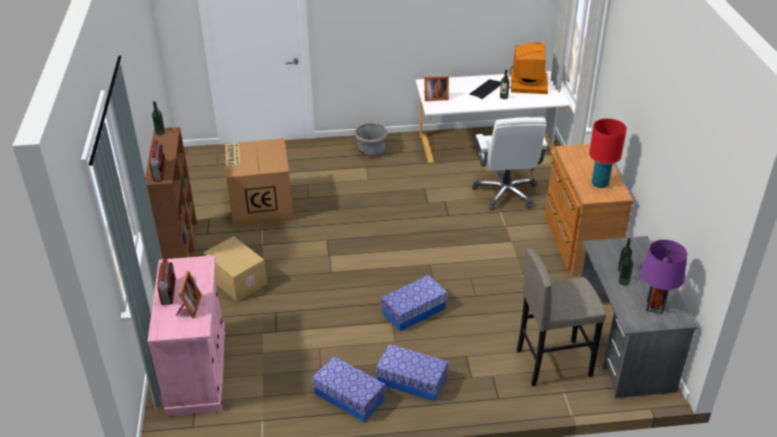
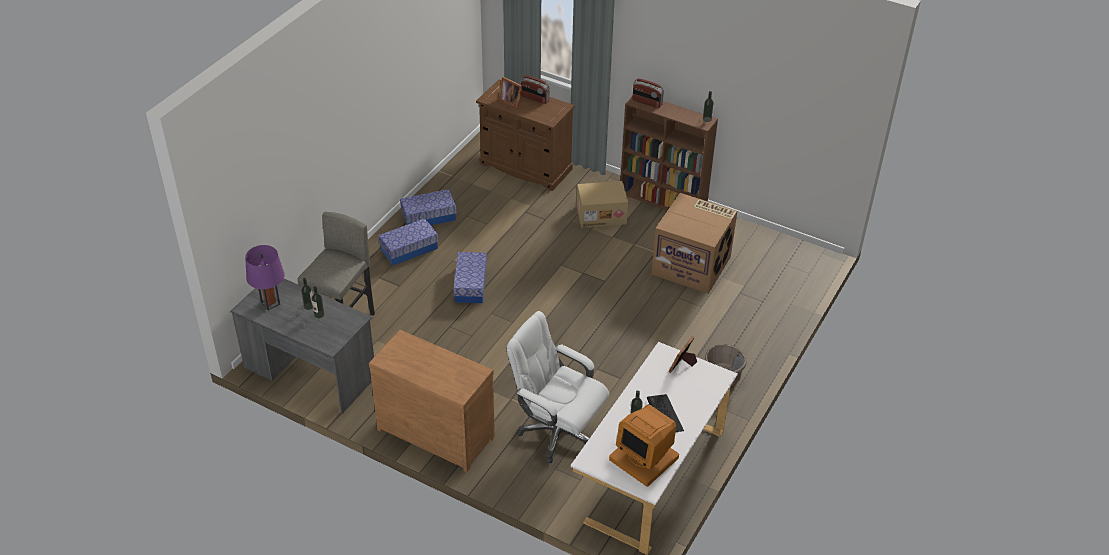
camera: 125 degrees right, 5 degrees up
(197, 370) = (525, 167): pink cabinet -> brown cabinet
(600, 184) = (410, 358): red table lamp -> none

